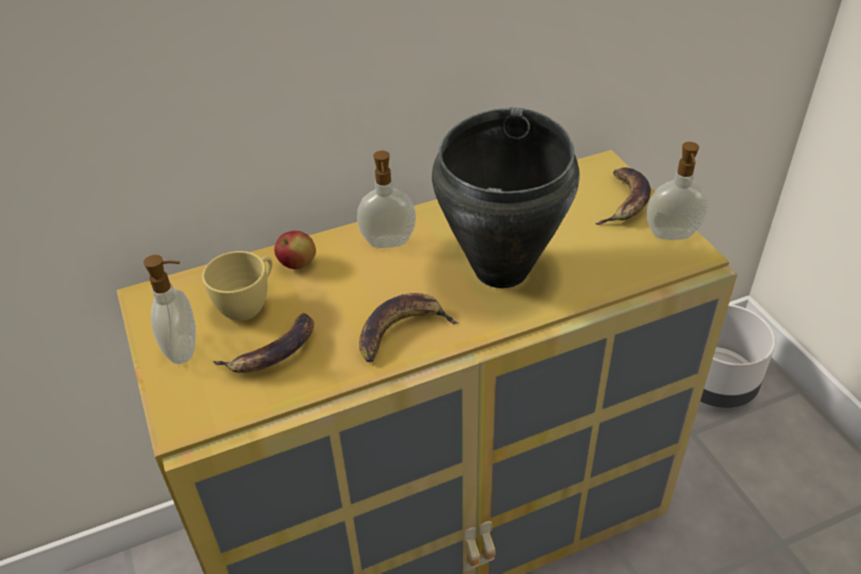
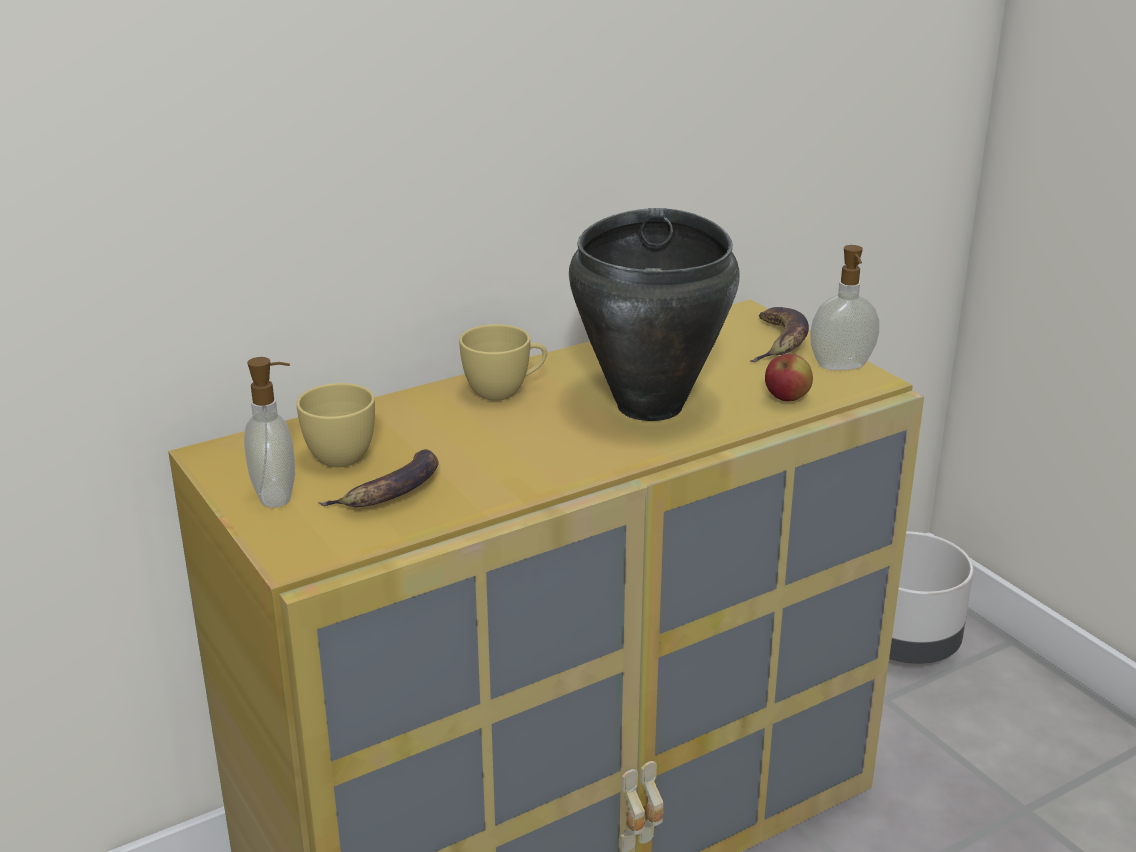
camera: 10 degrees left, 15 degrees down
(297, 264) = (397, 415): apple -> apple (787, 399)
(388, 243) = (505, 391): soap dispenser -> yellow cup
(401, 331) = (545, 464): banana -> none

